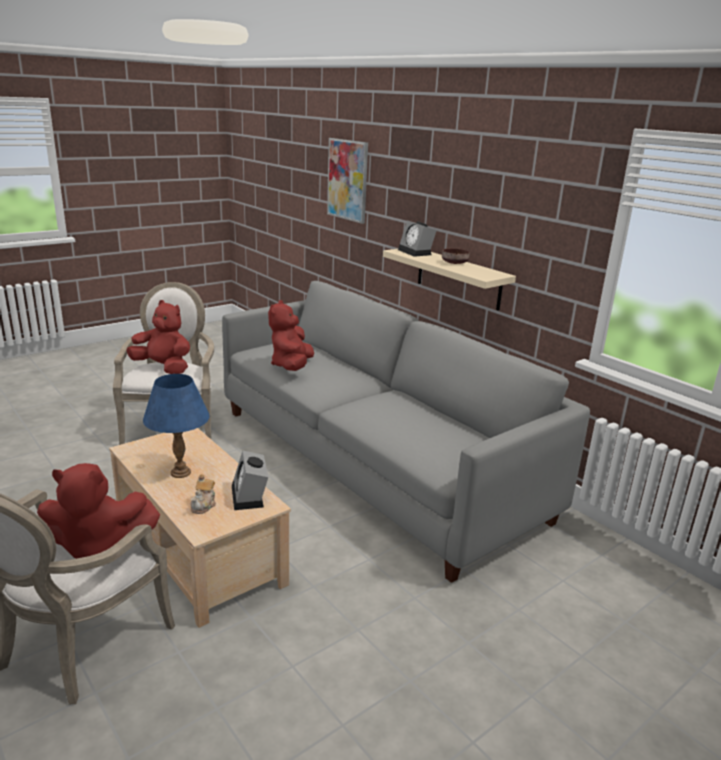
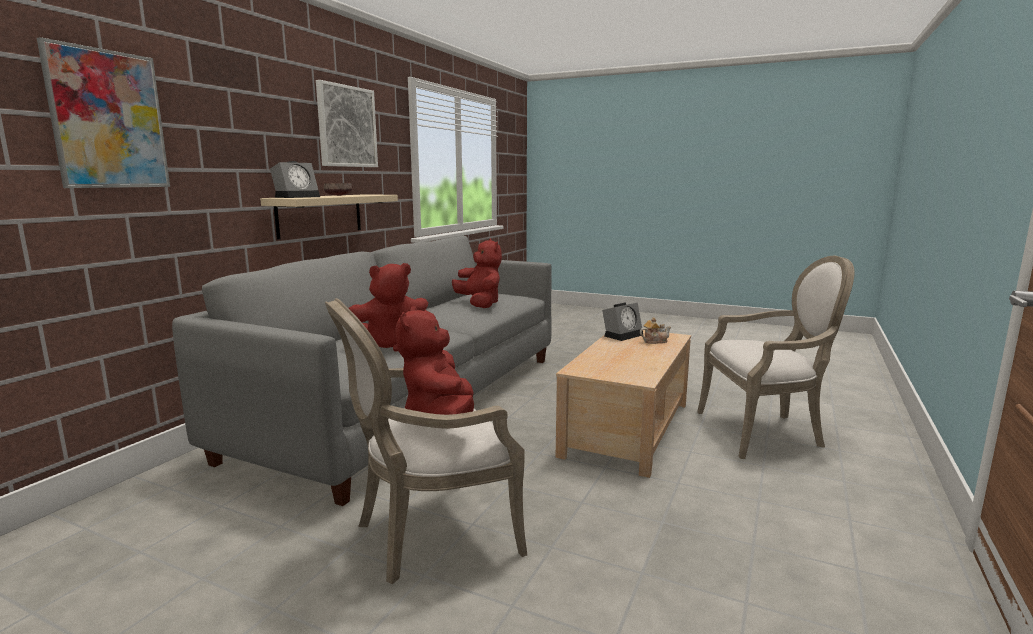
camera: 115 degrees left, 10 degrees down
(99, 547) = (748, 342): red plush toy -> red plush toy (480, 304)
(180, 472) = (635, 355): blue table lamp -> none
(505, 196) = (346, 126): none -> picture

